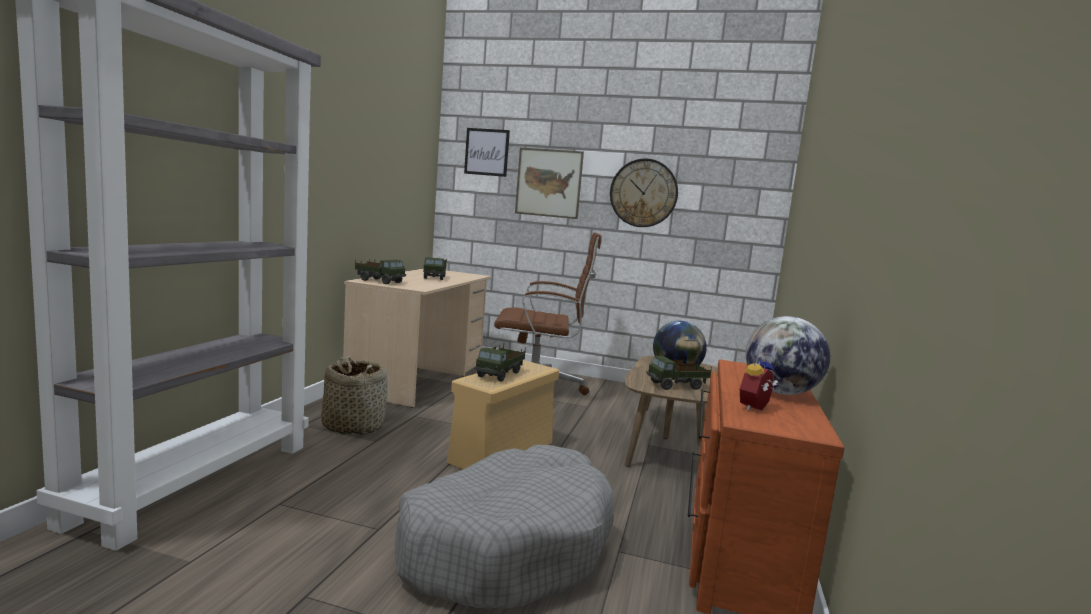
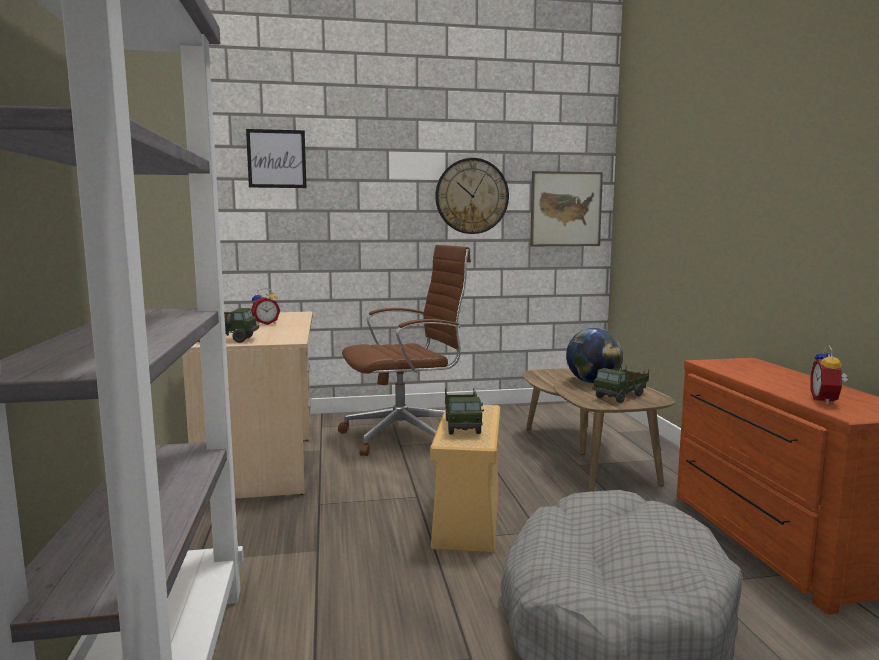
camera: 25 degrees left, 0 degrees up
(353, 426) = (264, 540): basket -> none
(435, 277) = (265, 323): toy truck -> alarm clock
(548, 183) = (361, 192): picture -> picture (566, 209)
(780, 392) = (798, 381): globe -> none

